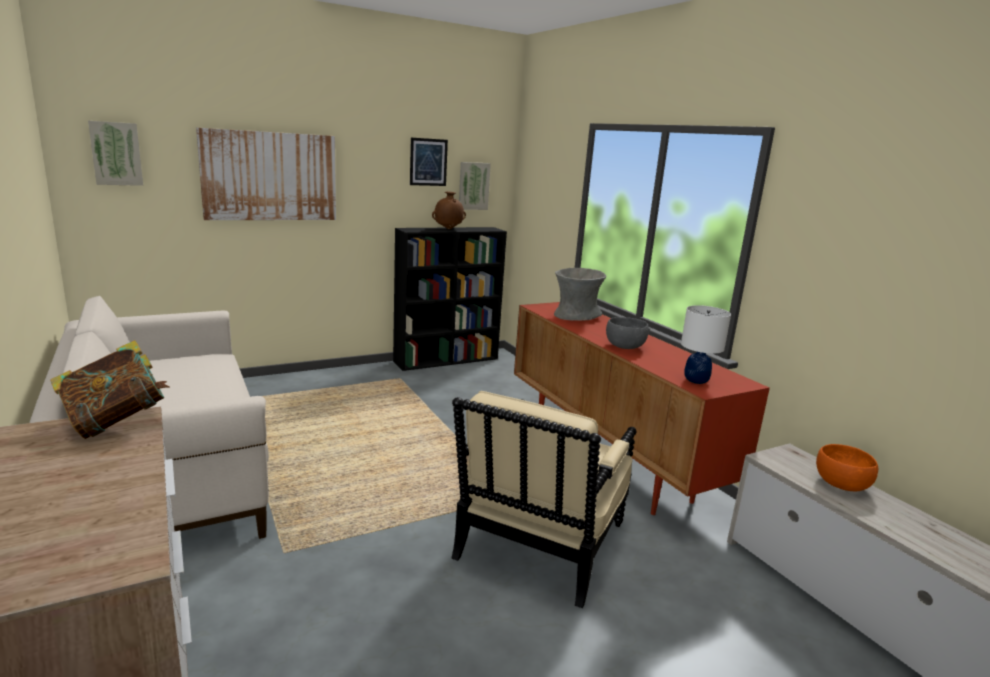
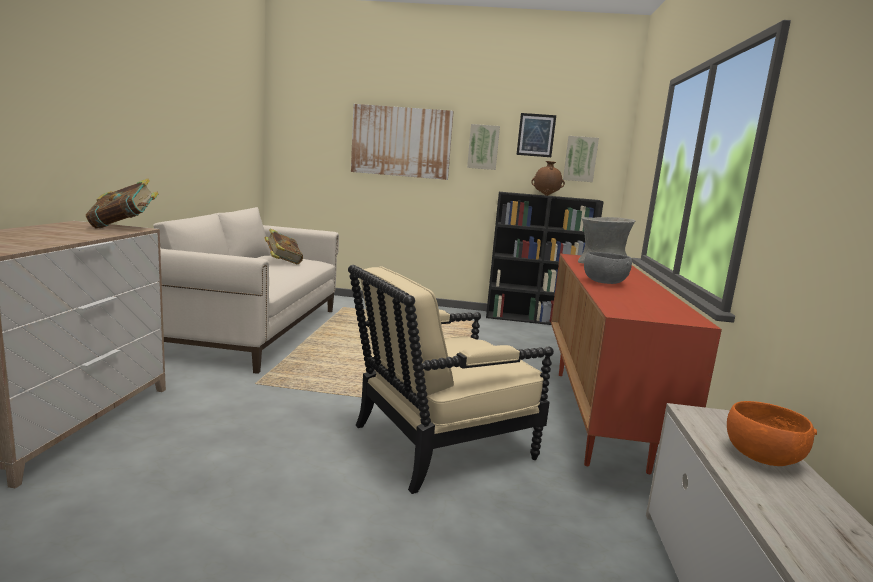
camera: 35 degrees right, 5 degrees down
(116, 153) = (304, 122): picture -> picture (483, 147)
(188, 372) = (283, 262): none -> book
(697, 381) = (630, 308): white table lamp -> none

